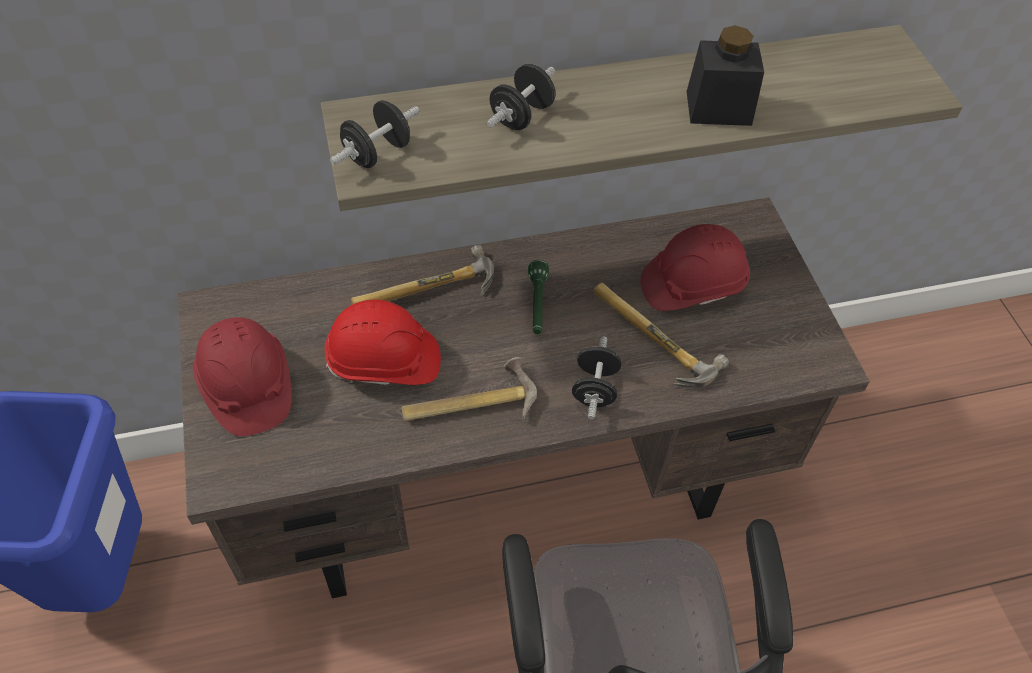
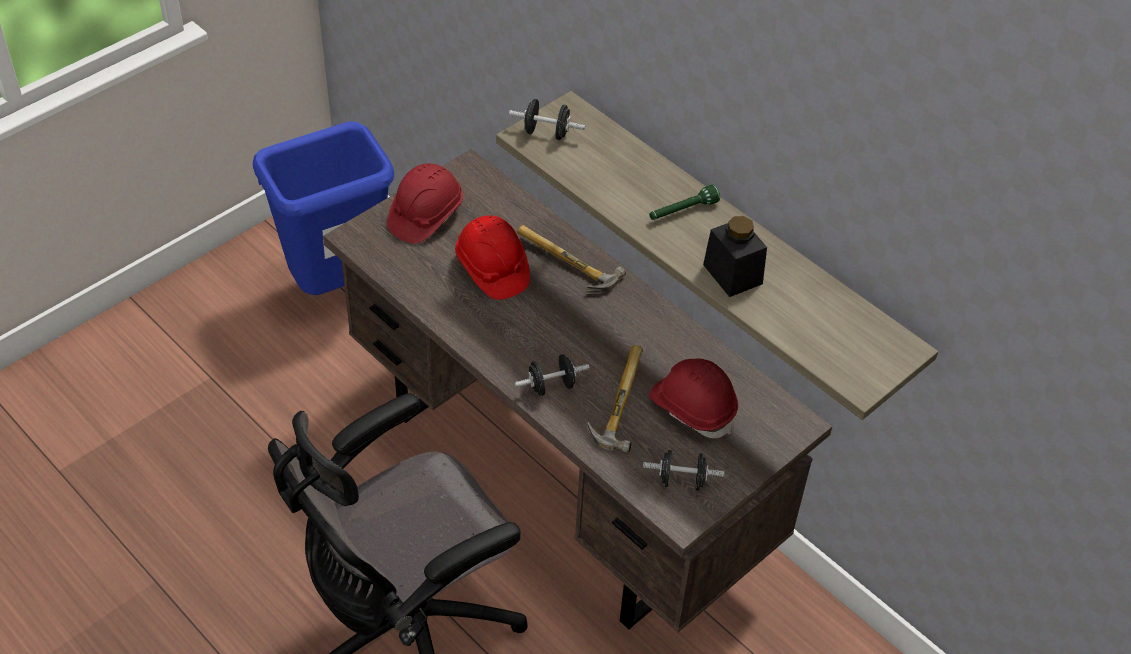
camera: 60 degrees right, 5 degrees down
(469, 401) = (492, 325): hammer -> none
(521, 116) = (636, 181): black dumbbell -> black dumbbell (681, 481)
(537, 304) = (601, 326): green flashlight -> green flashlight (682, 211)

